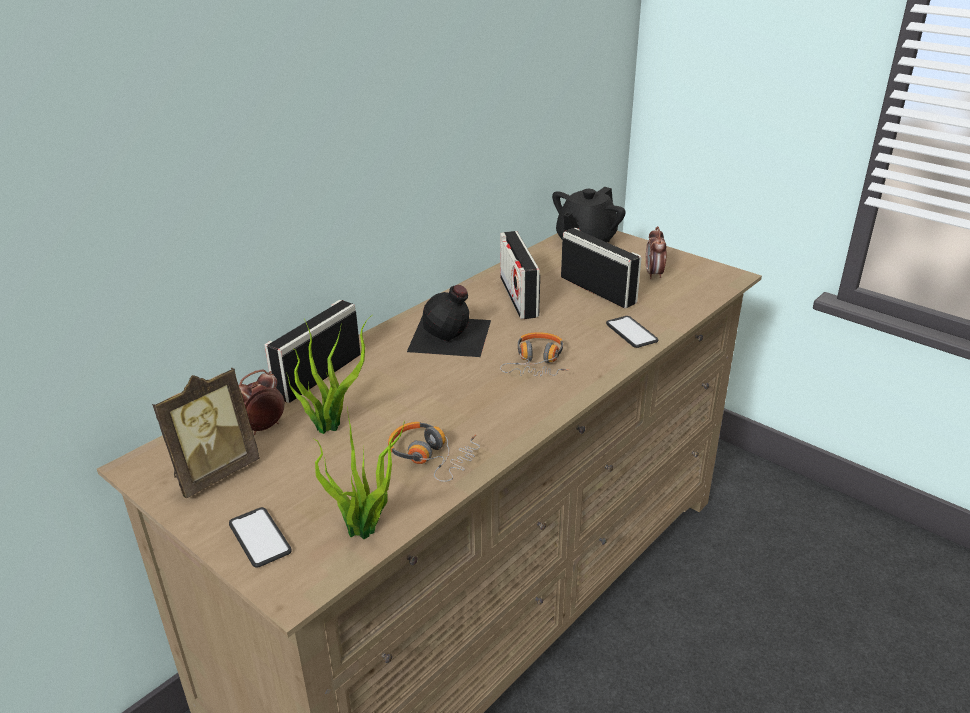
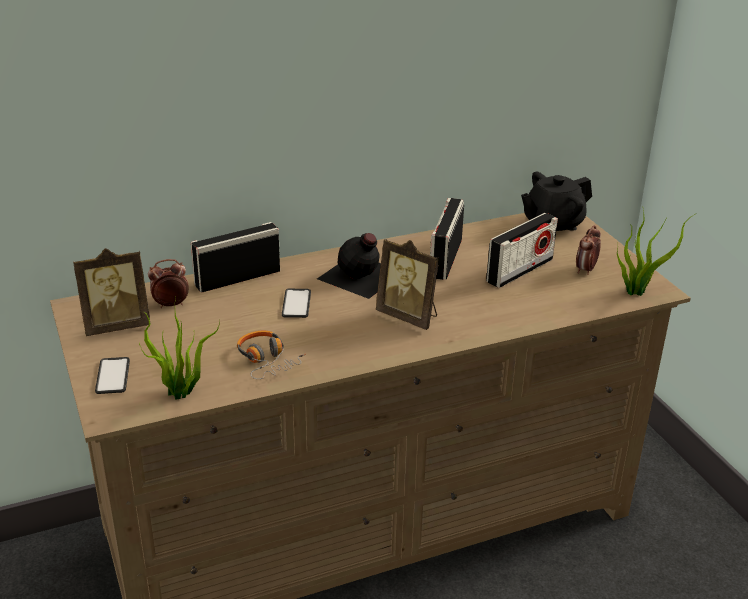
camera: 25 degrees right, 0 degrees up
(331, 425) = (217, 317): potted plant -> potted plant (638, 291)
(537, 363) = (409, 316): headphones -> picture frame
(597, 290) = (520, 270): radio -> radio turned 60 degrees clockwise
(631, 332) = (512, 314): phone -> phone (296, 304)

